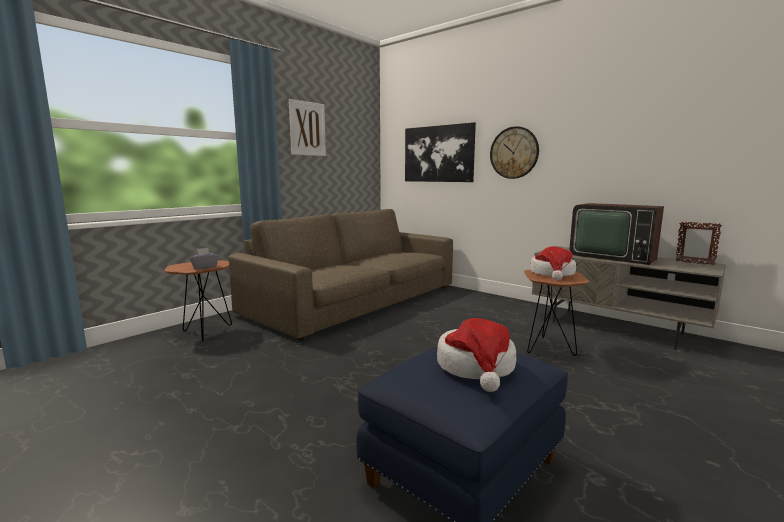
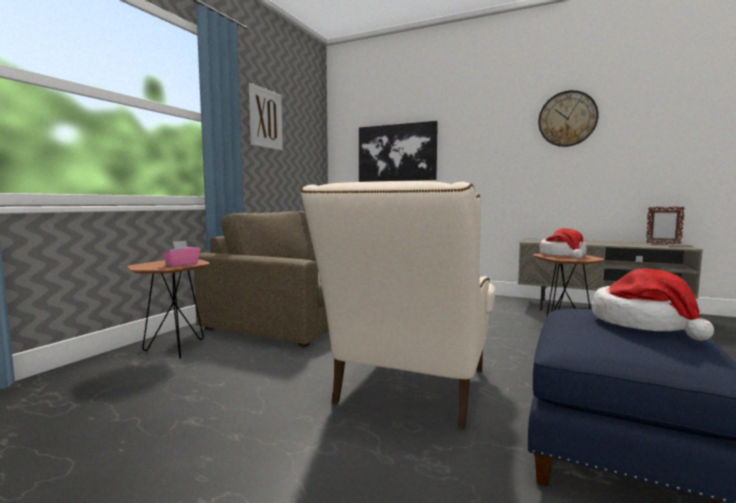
camera: 15 degrees left, 5 degrees down
(204, 267) = (182, 265): grey tissue box -> pink tissue box
(343, 393) = (408, 393): none -> beige armchair
(514, 153) = (479, 150): wall clock -> wall clock (567, 119)
(612, 256) = (590, 242): television -> none

